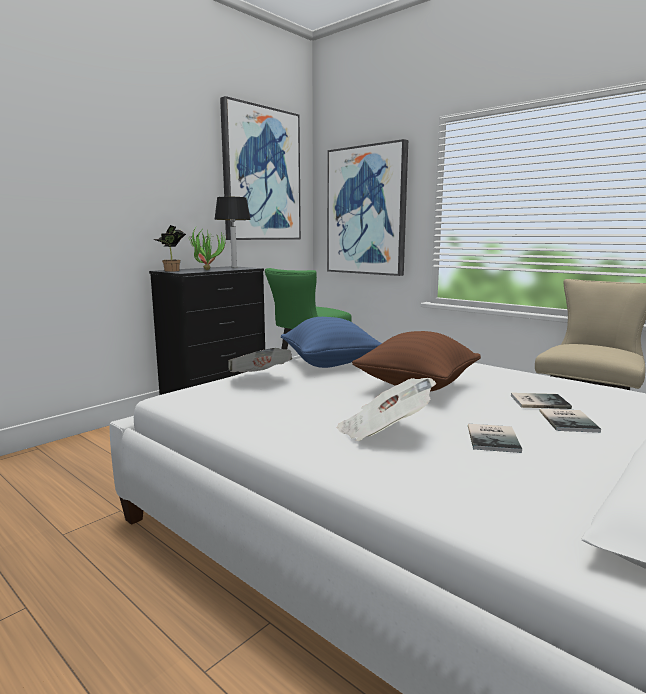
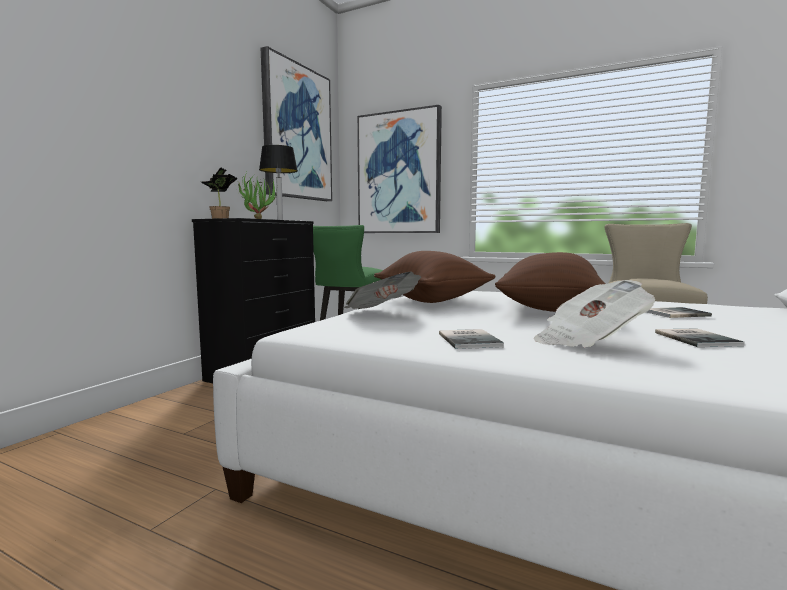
camera: 15 degrees left, 5 degrees down
(330, 364) = (432, 301): blue pillow -> brown pillow
(569, 421) = (728, 323): book -> book (470, 340)

